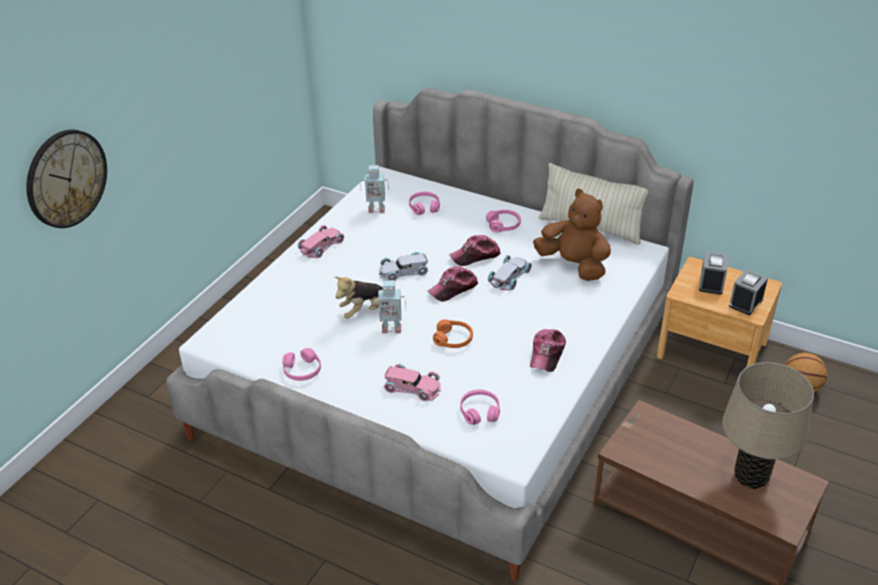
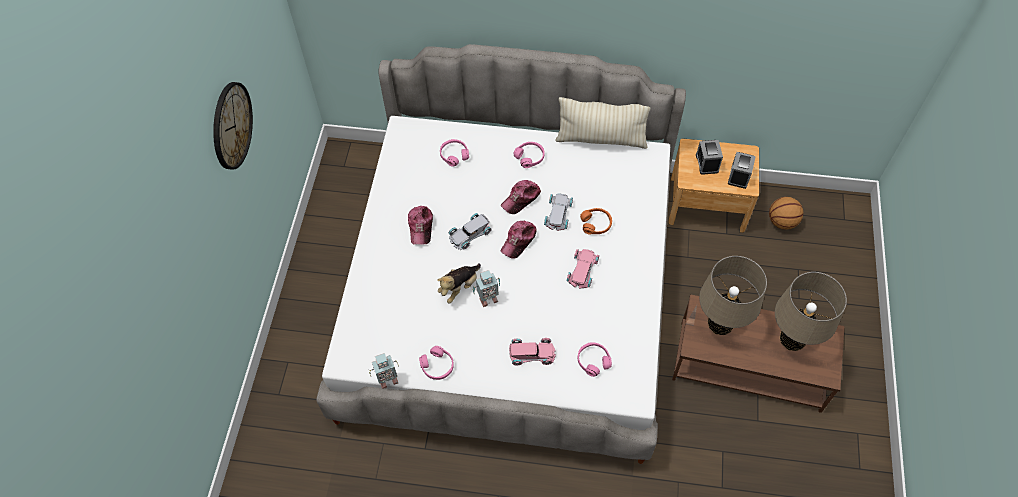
camera: 20 degrees left, 20 degrees up
(66, 178) = (184, 284): wall clock -> wall clock (231, 125)
(322, 245) = (387, 225): pink toy car -> pink toy car (583, 270)
(376, 209) = (413, 169): toy robot -> toy robot (387, 380)
(453, 339) = (542, 295): orange headphones -> orange headphones (596, 224)
(547, 354) = (620, 287): cap -> cap (421, 227)
(574, 265) = (604, 186): brown plush toy -> none
(662, 437) = (720, 324): none -> beige table lamp

